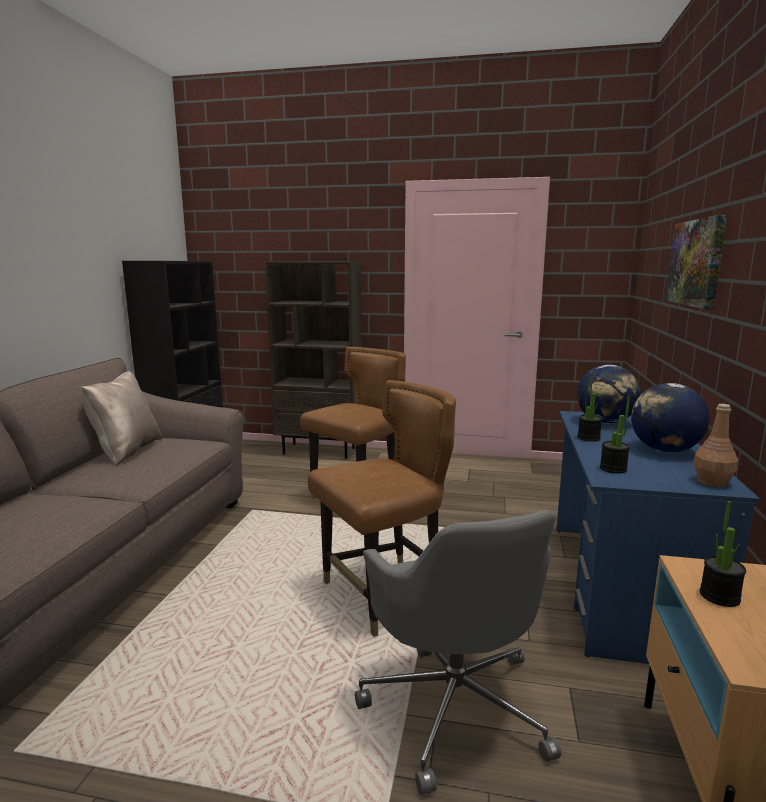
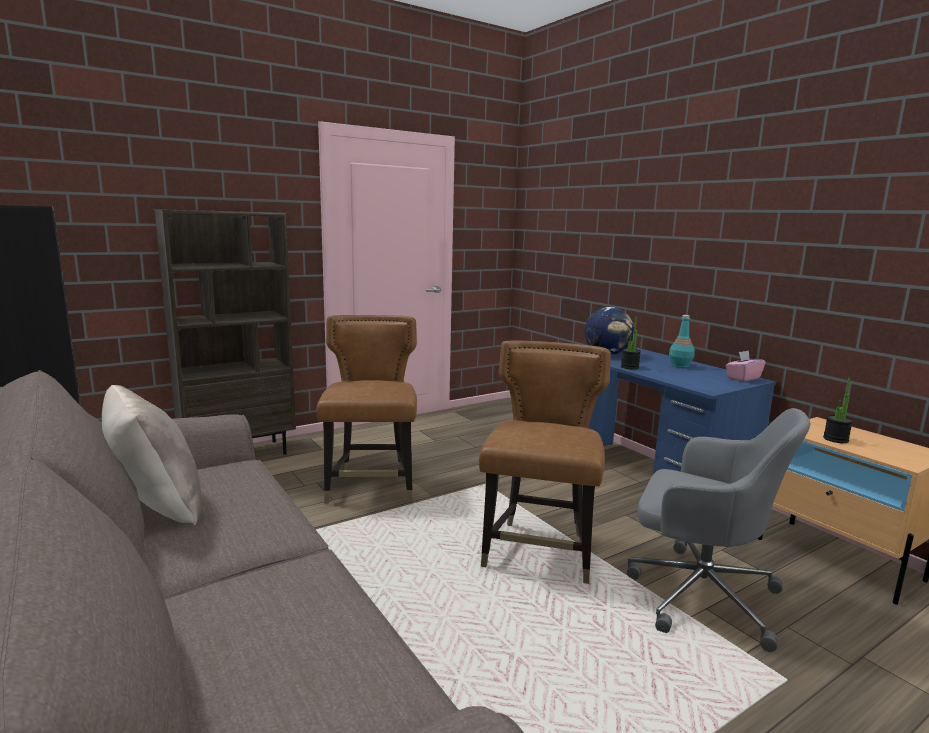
camera: 45 degrees left, 0 degrees up
(613, 469) = (693, 383): potted plant -> none
(664, 450) = (680, 366): globe -> turquoise bottle
(696, 263) = (640, 224): picture -> none
(712, 482) = (743, 378): brown bottle -> pink tissue box

